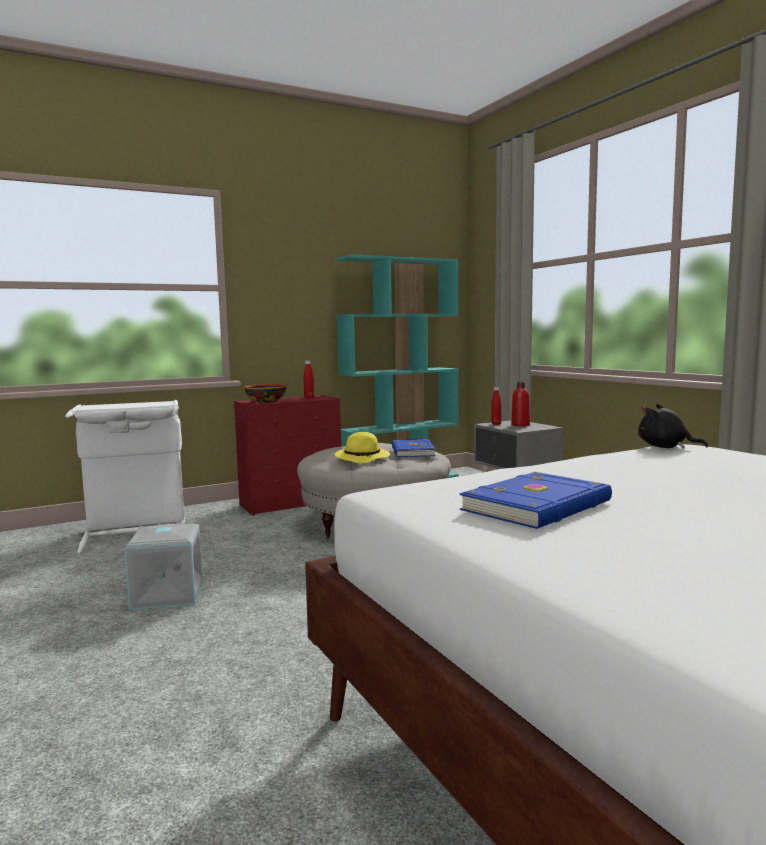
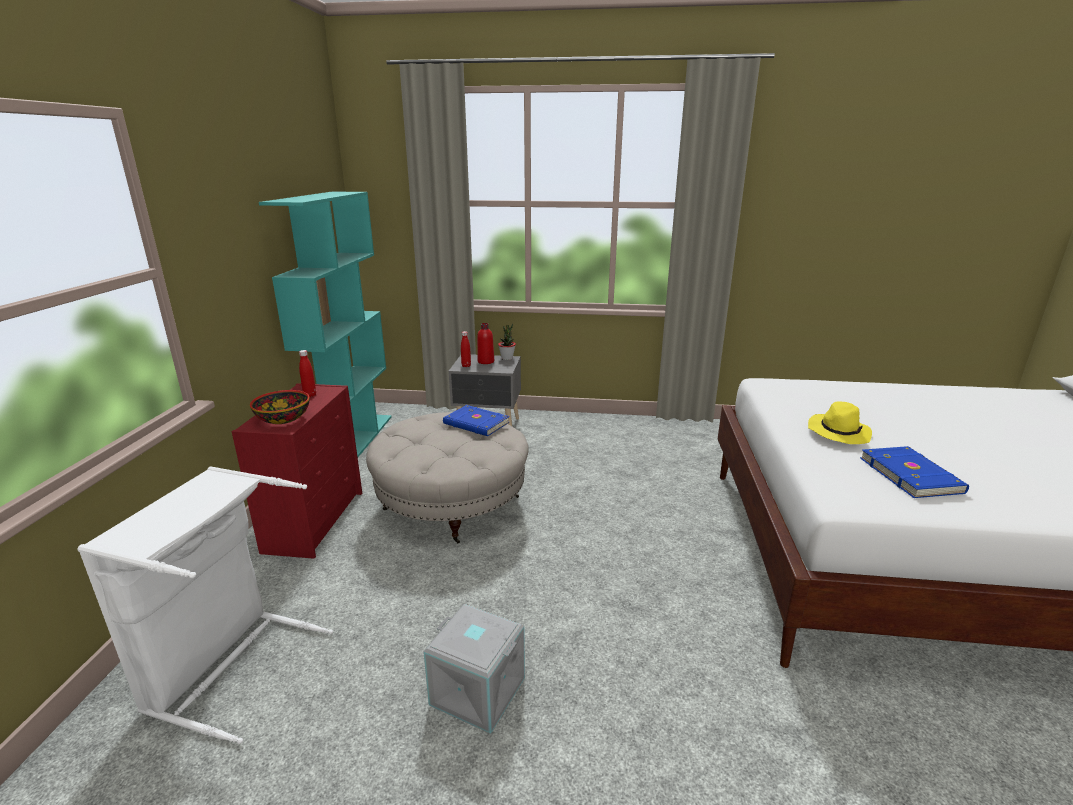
camera: 55 degrees left, 15 degrees up
(363, 458) = (468, 450): yellow hat -> yellow hat (838, 433)
(546, 426) = (507, 358): none -> potted plant
(665, 447) = (766, 388): black plush toy -> none

